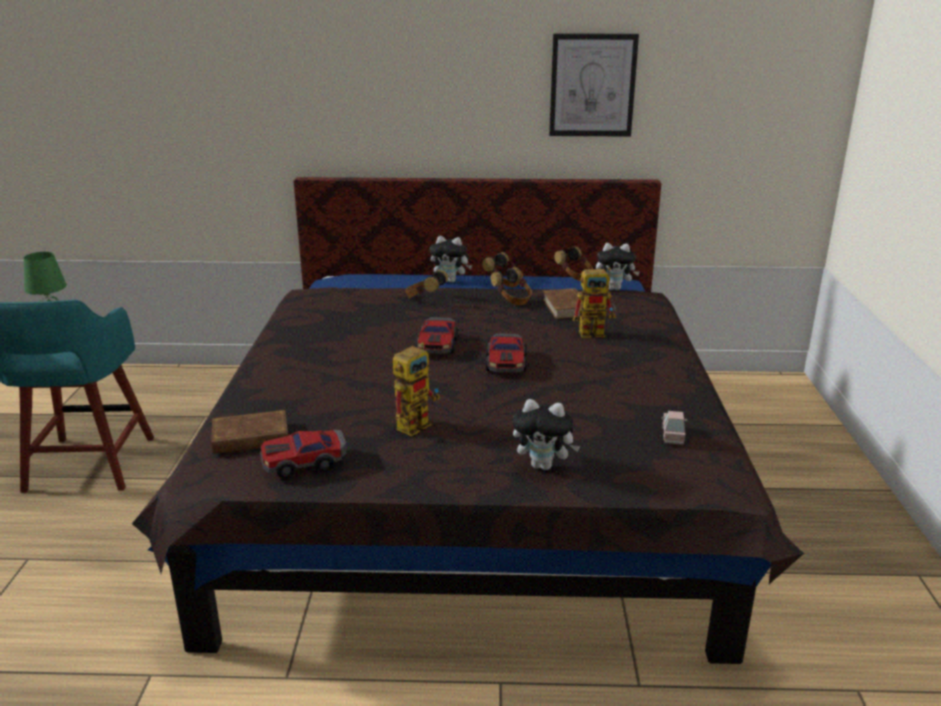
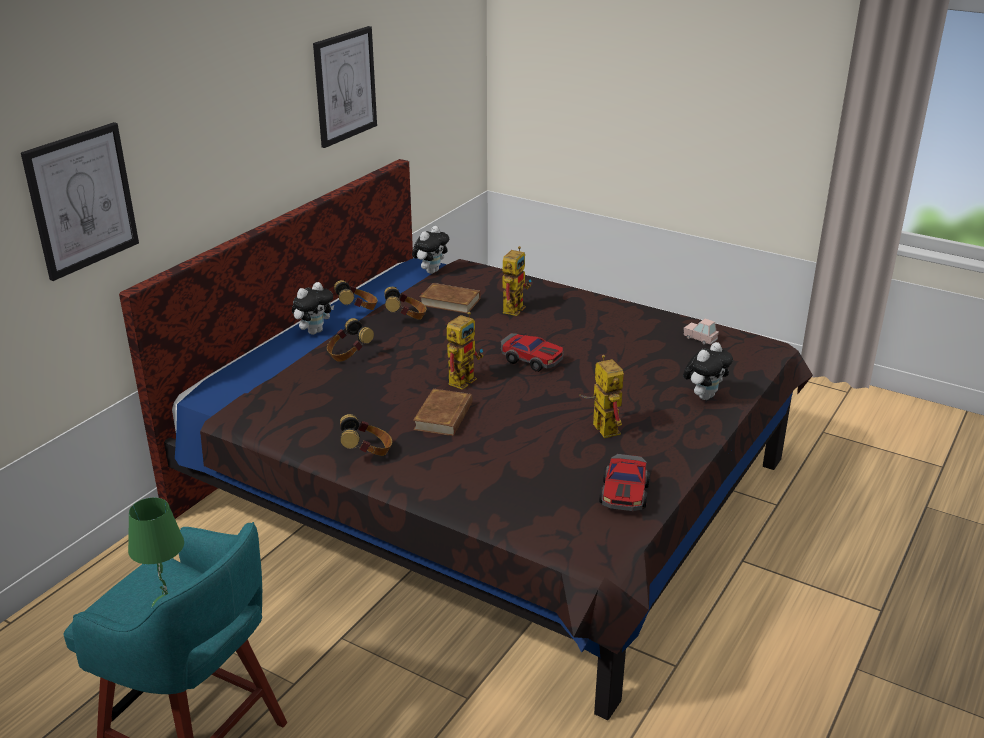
camera: 60 degrees left, 5 degrees up
(251, 437) = (558, 510): brown book -> brown book (444, 416)
(279, 97) = (82, 200): none -> picture
(437, 345) = (463, 378): toy car -> toy robot
(575, 277) = (383, 277): headphones -> headphones (367, 452)

